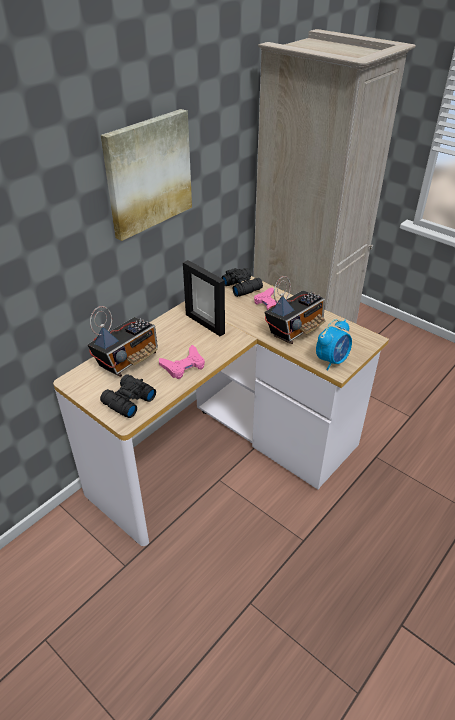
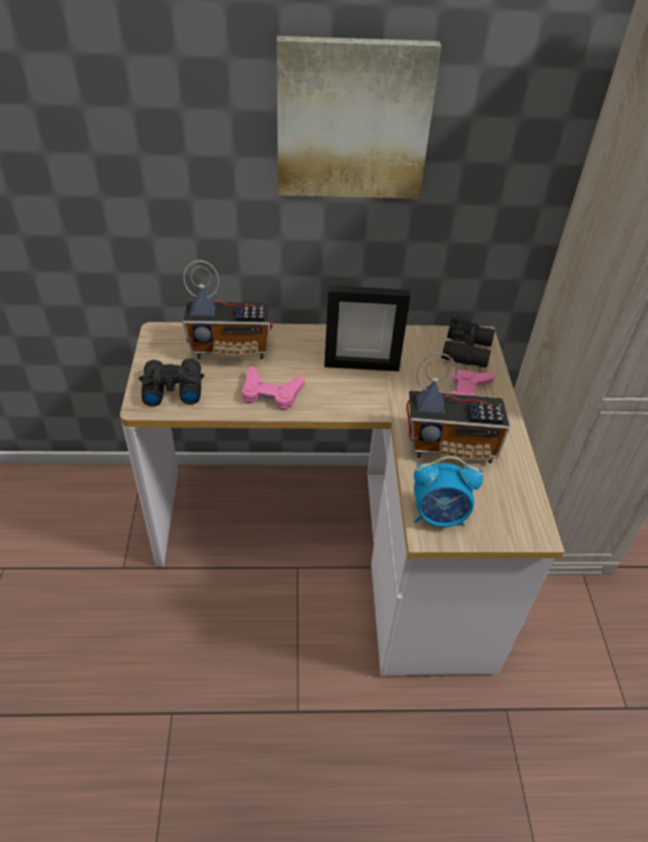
camera: 45 degrees right, 5 degrees up
(205, 323) = (361, 364): picture frame -> picture frame turned 90 degrees counterclockwise

